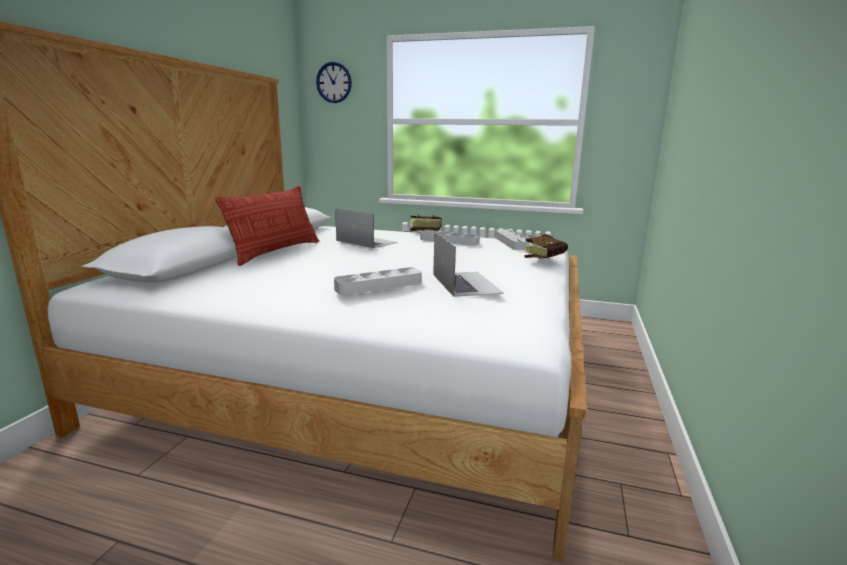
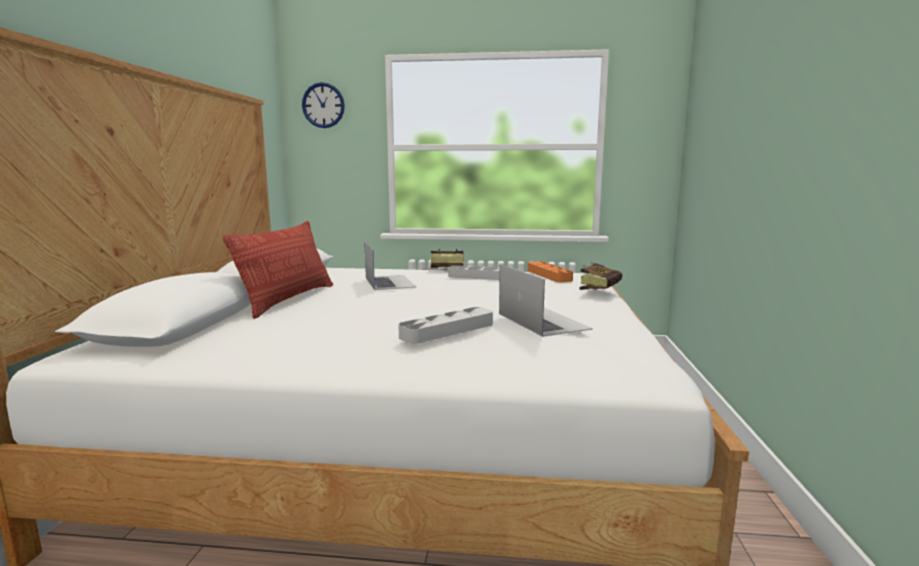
camera: 10 degrees left, 5 degrees down
(366, 241) = (389, 282): laptop -> laptop turned 45 degrees clockwise
(511, 243) = (549, 275): grey tray -> orange tray

